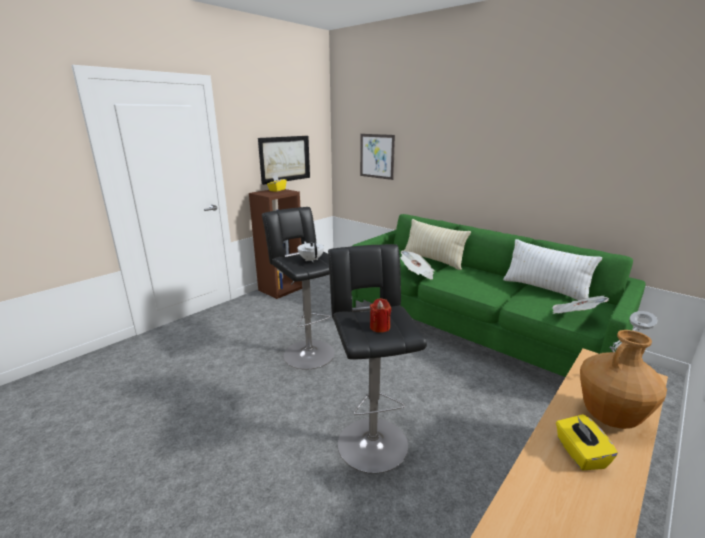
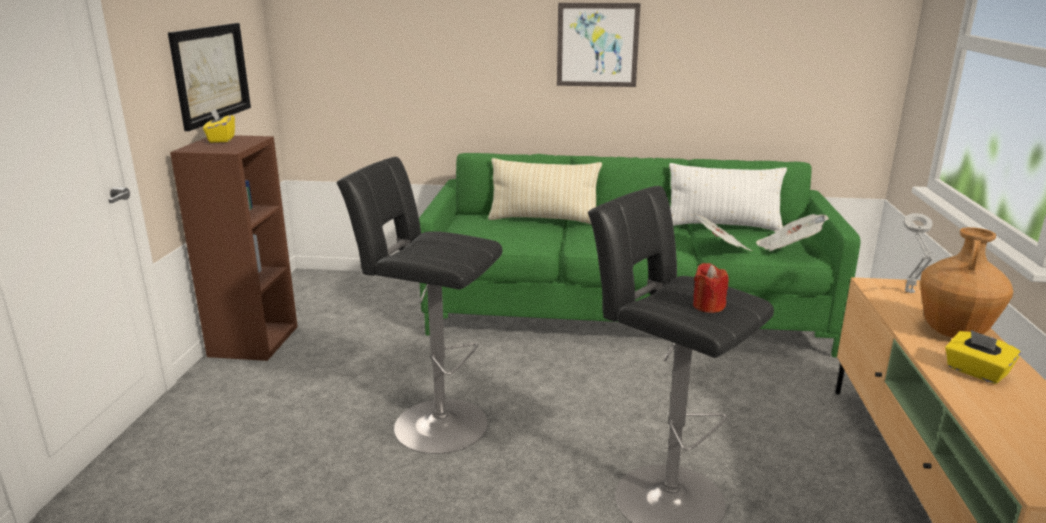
camera: 35 degrees left, 0 degrees up
(311, 260) = (451, 248): white teapot -> none
(377, 156) = (382, 56): picture -> picture (597, 45)
(417, 274) = (550, 244): newspaper -> newspaper (719, 248)

